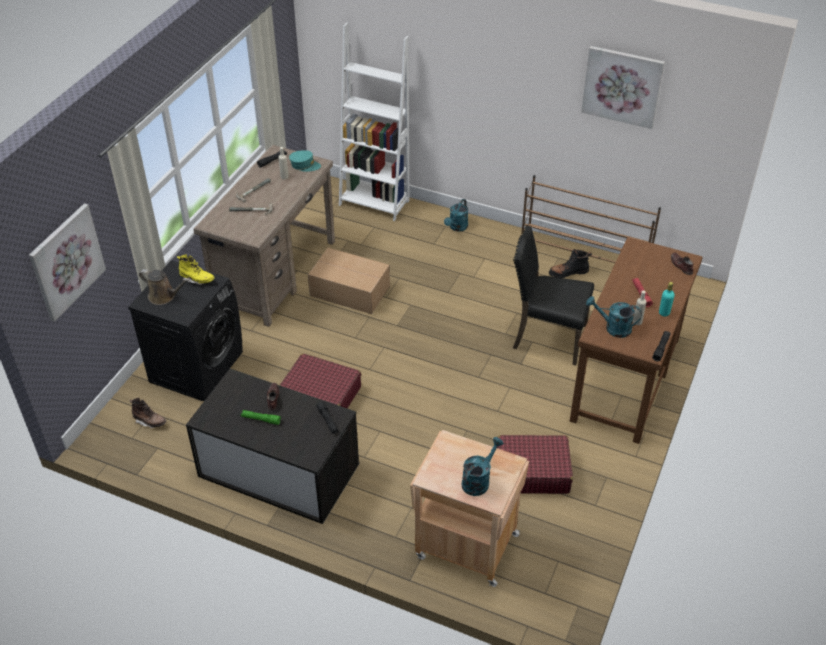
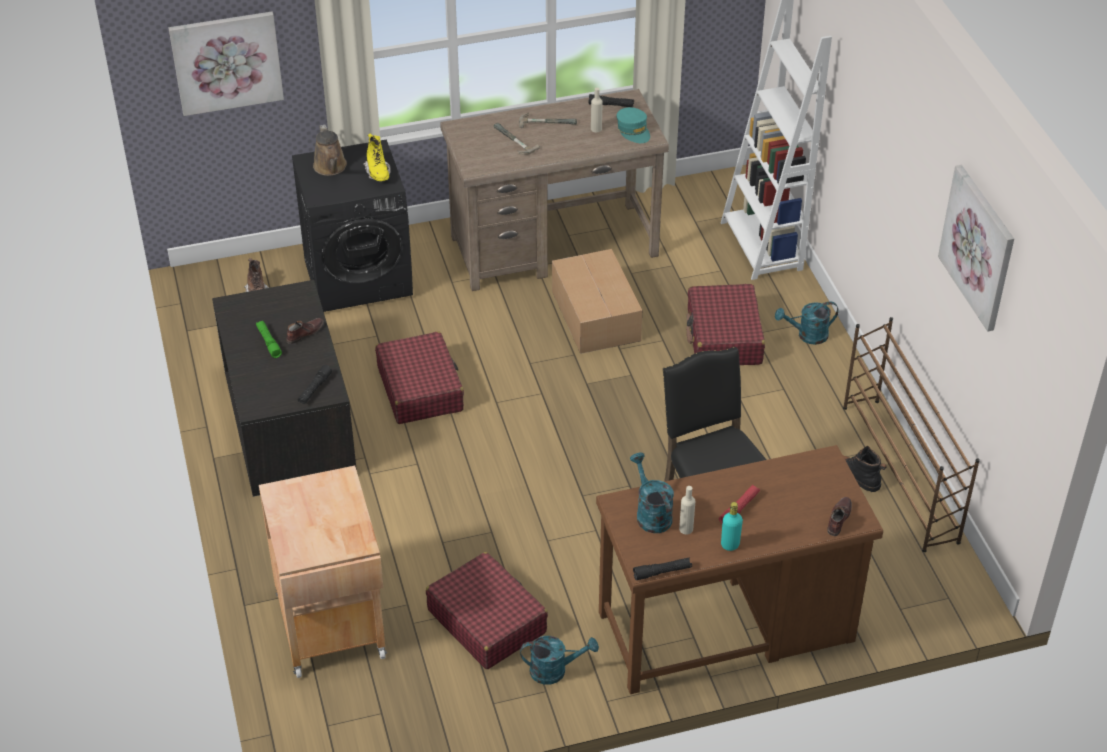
camera: 50 degrees right, 0 degrees up
(423, 255) = (724, 337): none -> red suitcase
(478, 480) = (310, 531): turquoise watering can -> turquoise watering can (555, 670)

